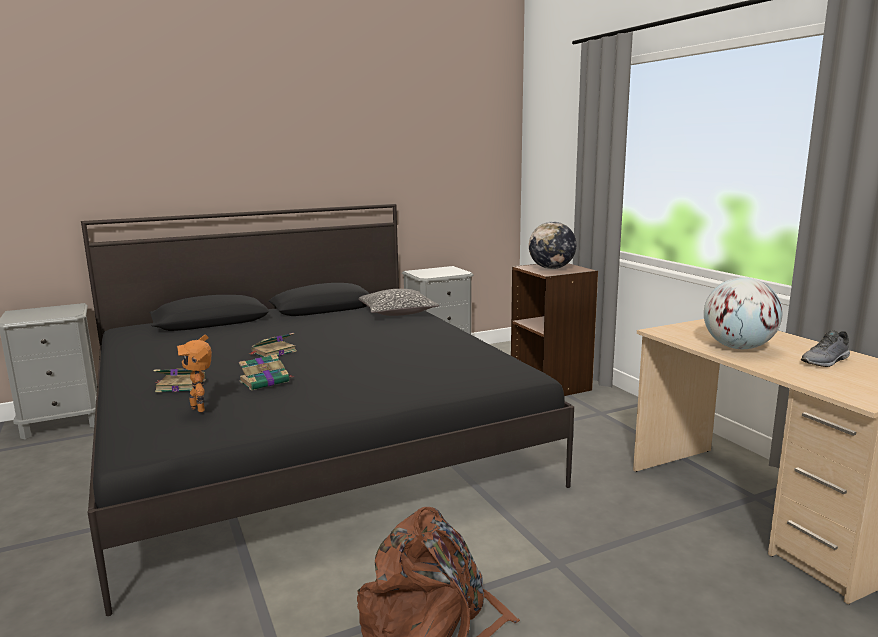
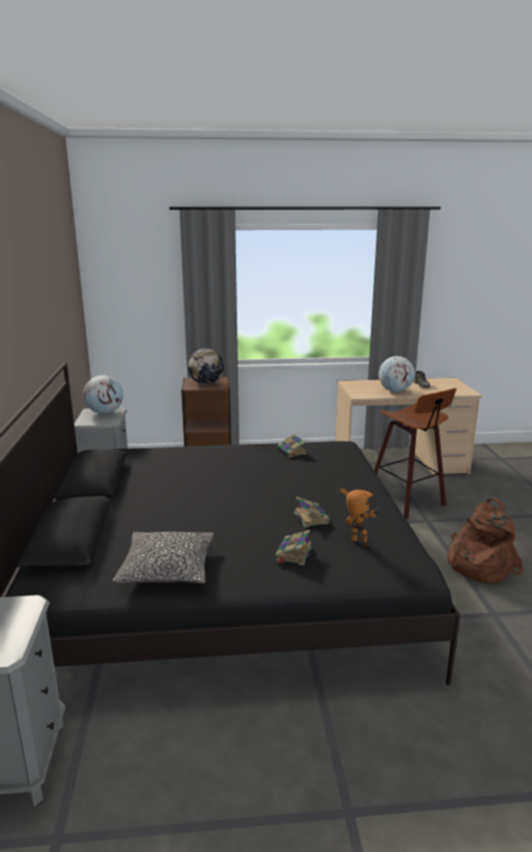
camera: 70 degrees left, 5 degrees up
(200, 409) = (359, 544): toy robot -> toy robot turned 120 degrees counterclockwise
(273, 352) = (229, 512): book -> book (292, 452)
(397, 312) = (154, 456): pillow -> pillow (167, 568)
(448, 271) = (105, 413): none -> globe
(611, 536) = (408, 502): none -> stool

